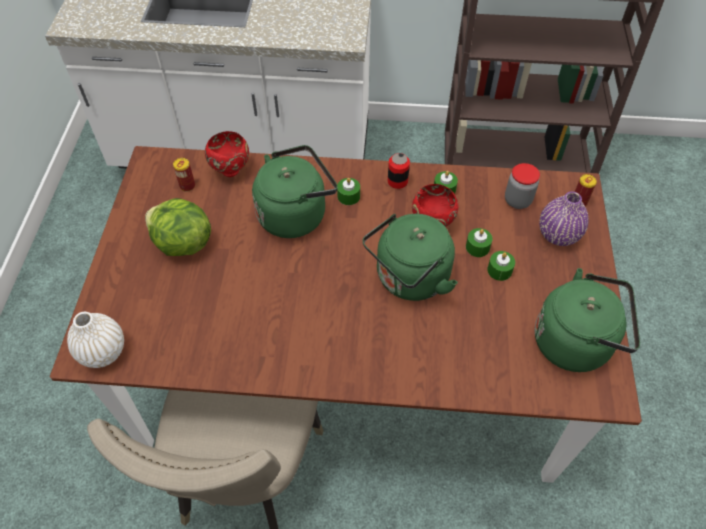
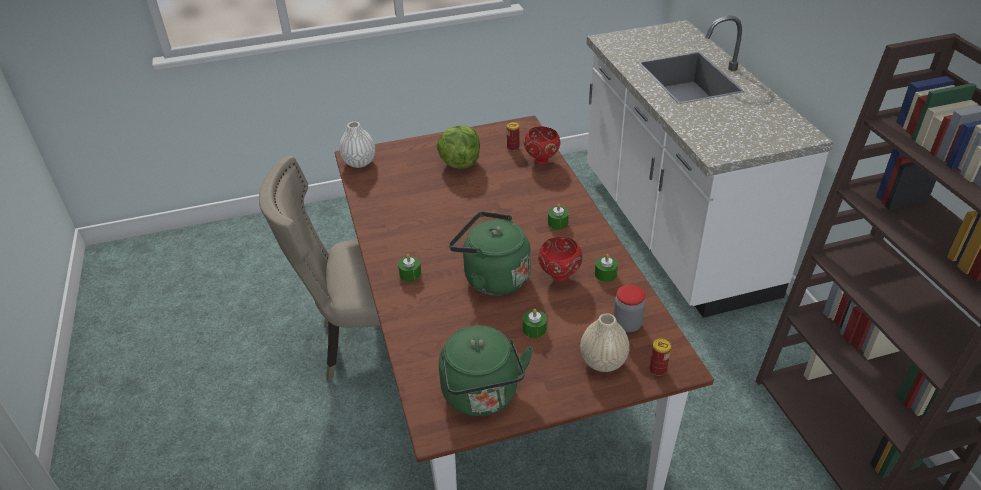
camera: 70 degrees right, 15 degrees down
(295, 214) = (520, 202): green kettle -> none
(397, 181) = (594, 245): can -> none
(477, 247) = (552, 310): green candle -> green candle (410, 274)
(558, 234) = (603, 361): purple vase -> beige vase

